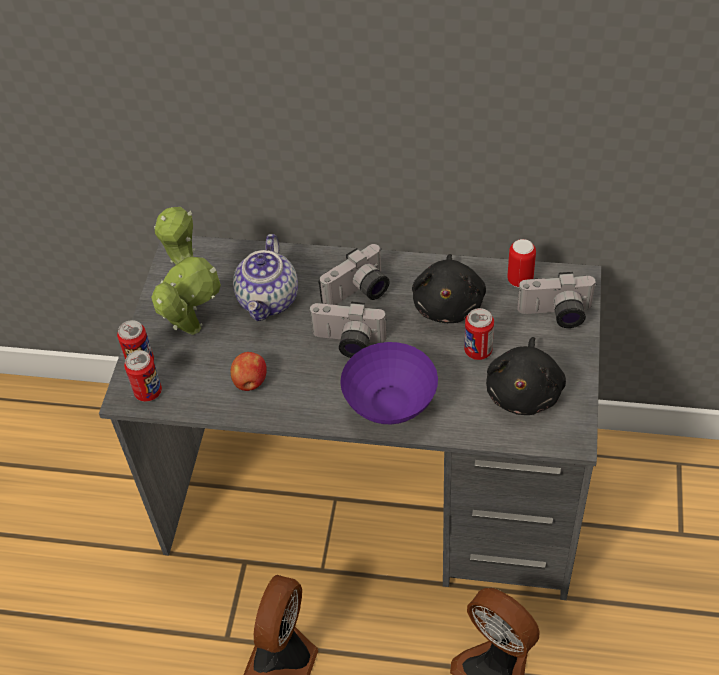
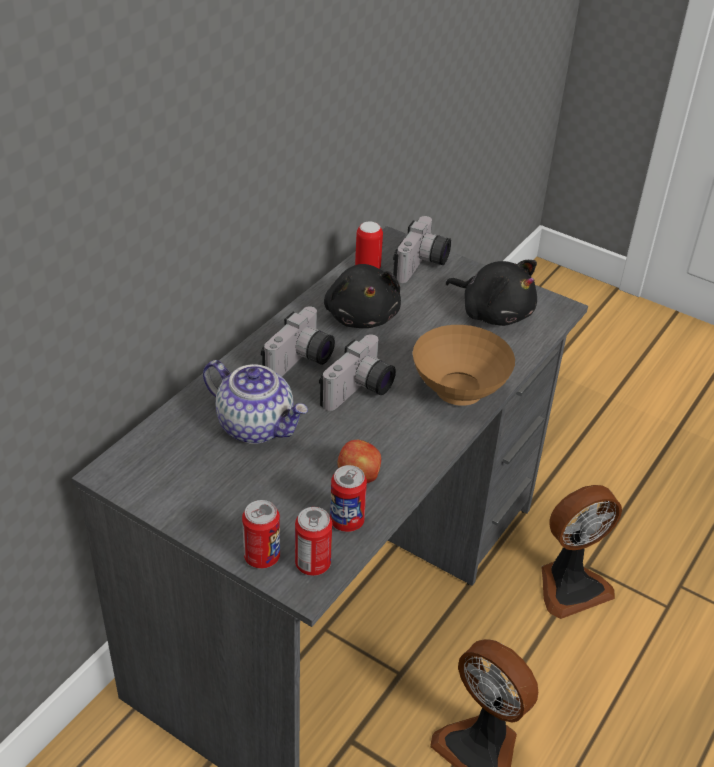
camera: 70 degrees left, 10 degrees down
(192, 323) = (238, 495): potted plant -> none
(359, 293) = (301, 363): camera -> camera turned 45 degrees clockwise
(388, 406) = (457, 394): purple bowl -> brown bowl
(448, 304) = (361, 315): black plush toy -> black plush toy turned 45 degrees clockwise
(478, 351) = (430, 320): can -> can (347, 521)

